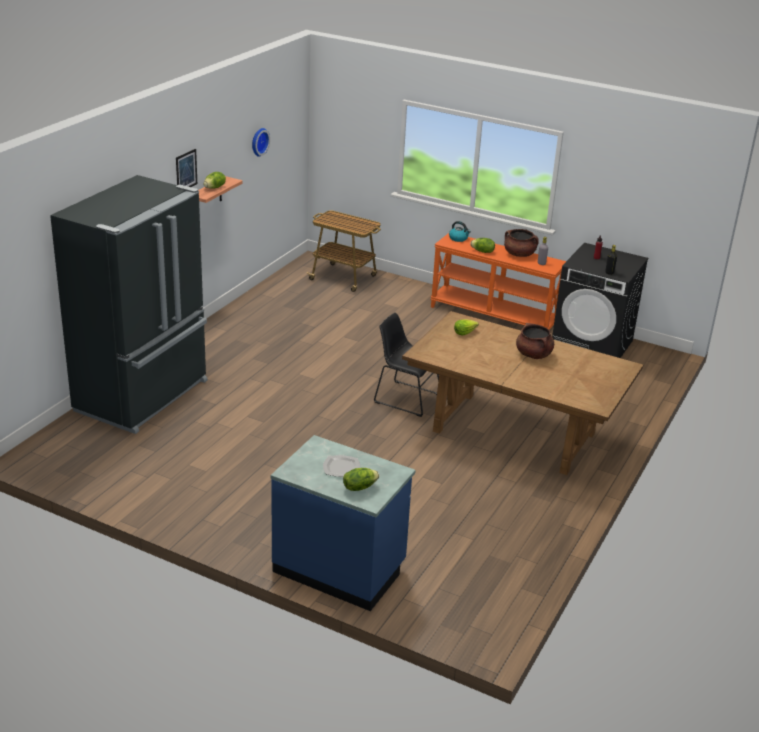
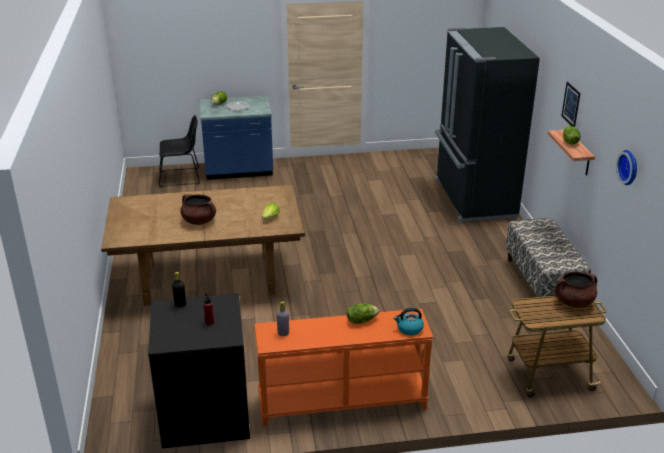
camera: 145 degrees right, 0 degrees up
(242, 314) = (542, 283): none -> bench
(405, 397) = (317, 270): black chair -> black chair (181, 177)
(519, 254) = (320, 336): brown cooking pot -> brown cooking pot (573, 302)

